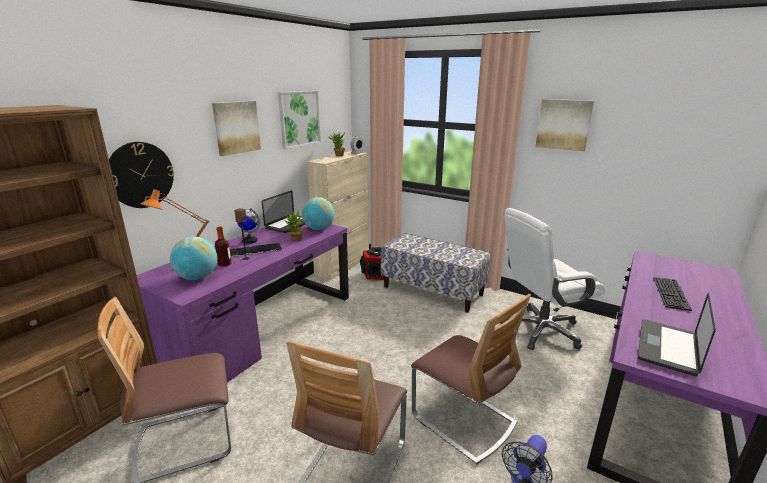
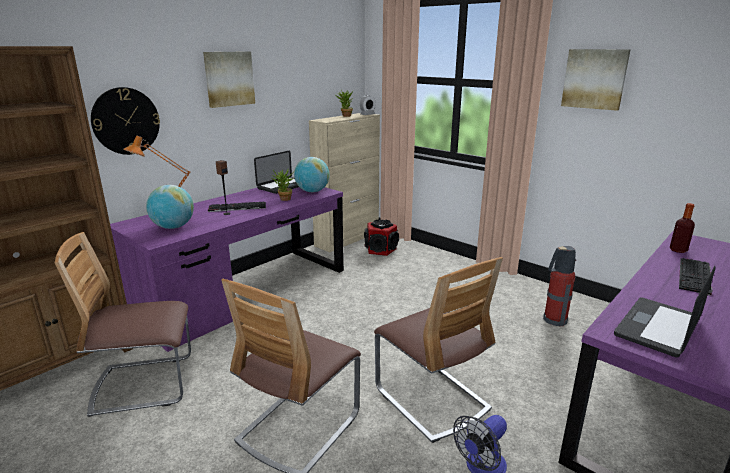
camera: 10 degrees right, 0 degrees up
(224, 264) = (204, 218): bottle -> bottle (678, 250)
(249, 241) = (237, 198): globe -> none
(299, 119) = (301, 73): picture -> none
(433, 290) = (439, 270): bench -> none
(541, 330) = (554, 320): white office chair -> fire extinguisher

